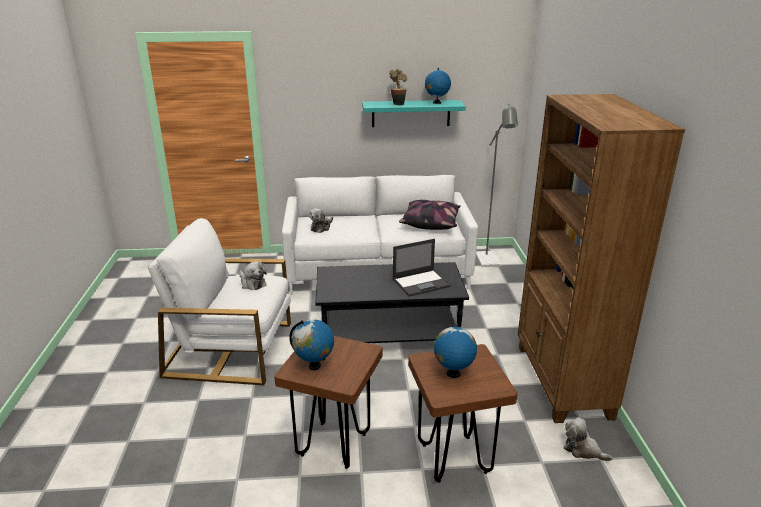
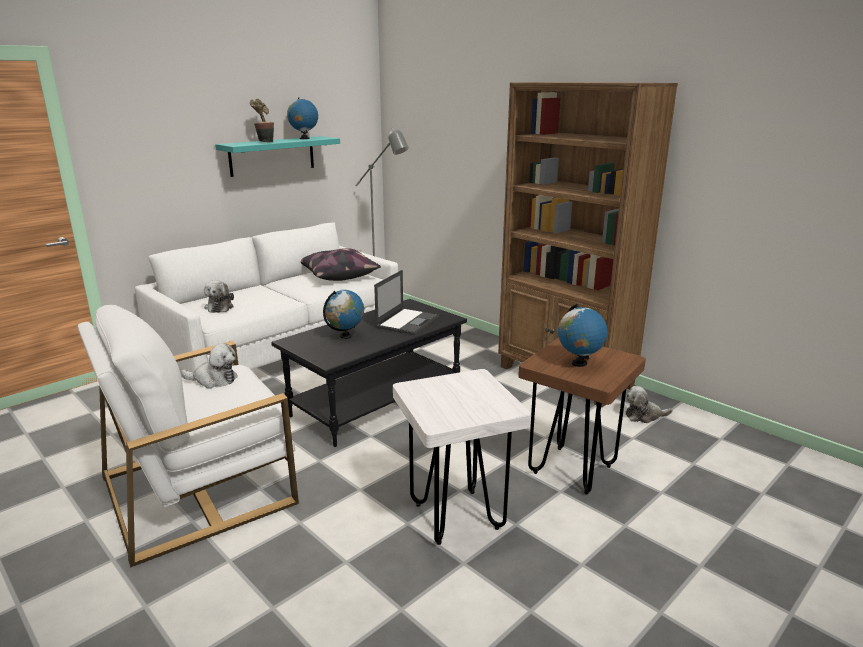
camera: 40 degrees left, 5 degrees down
(314, 366) = (452, 408): globe -> globe (345, 336)
(334, 444) = (456, 516): brown stool -> white stool

